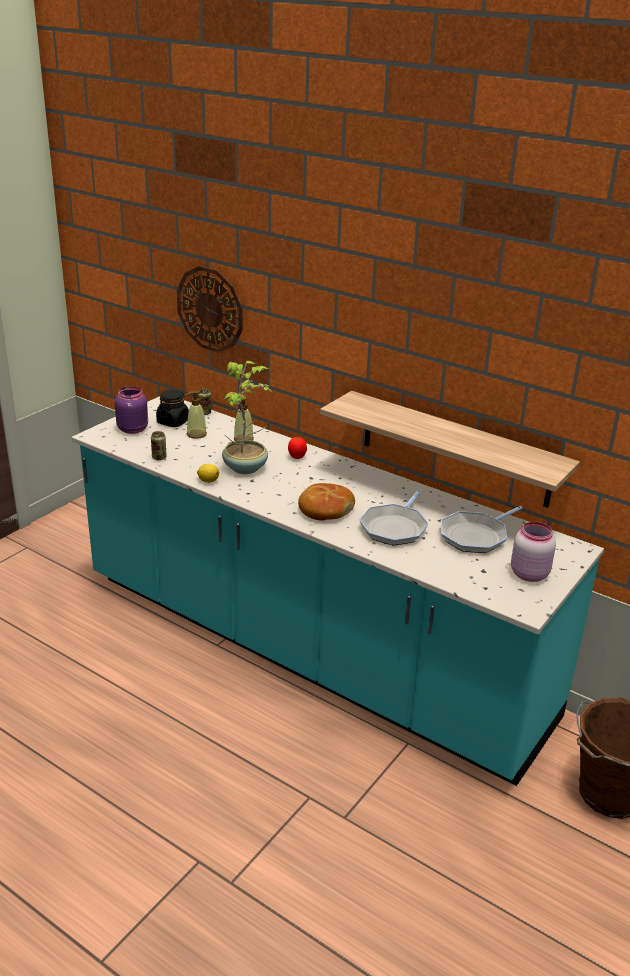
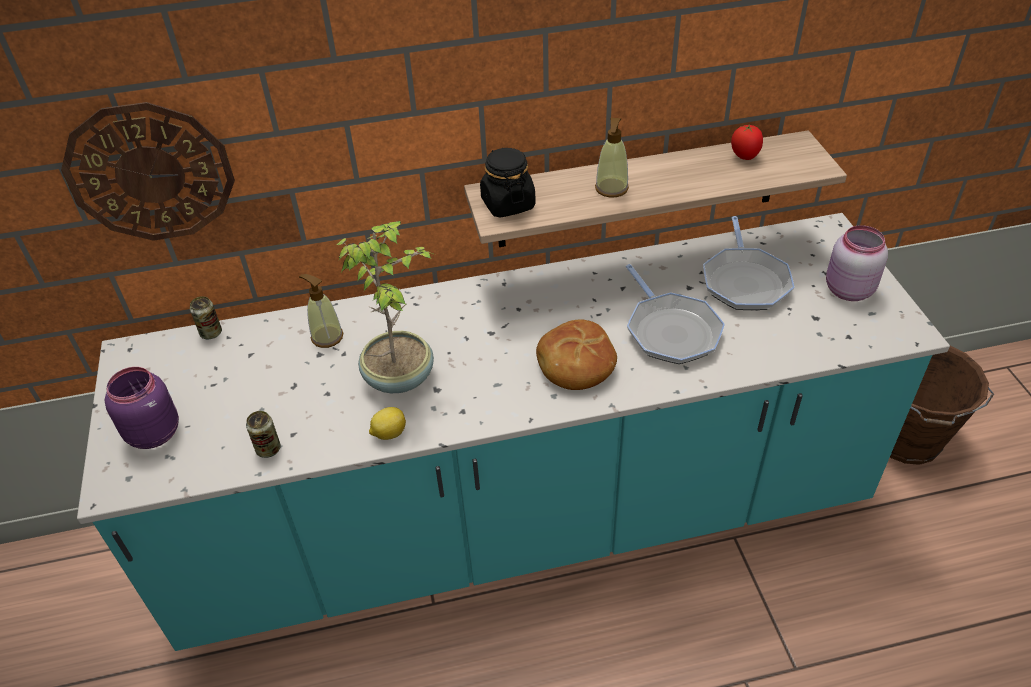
camera: 45 degrees left, 15 degrees up
(173, 422) = (192, 378): black jar -> black jar (507, 204)
(196, 434) = (256, 374): soap dispenser -> soap dispenser (611, 188)
(297, 457) = (430, 316): tomato -> tomato (745, 157)

